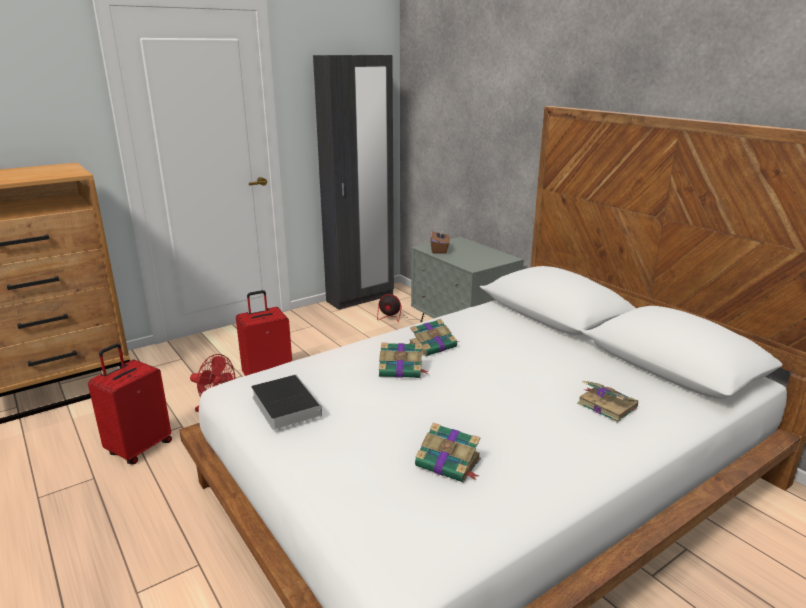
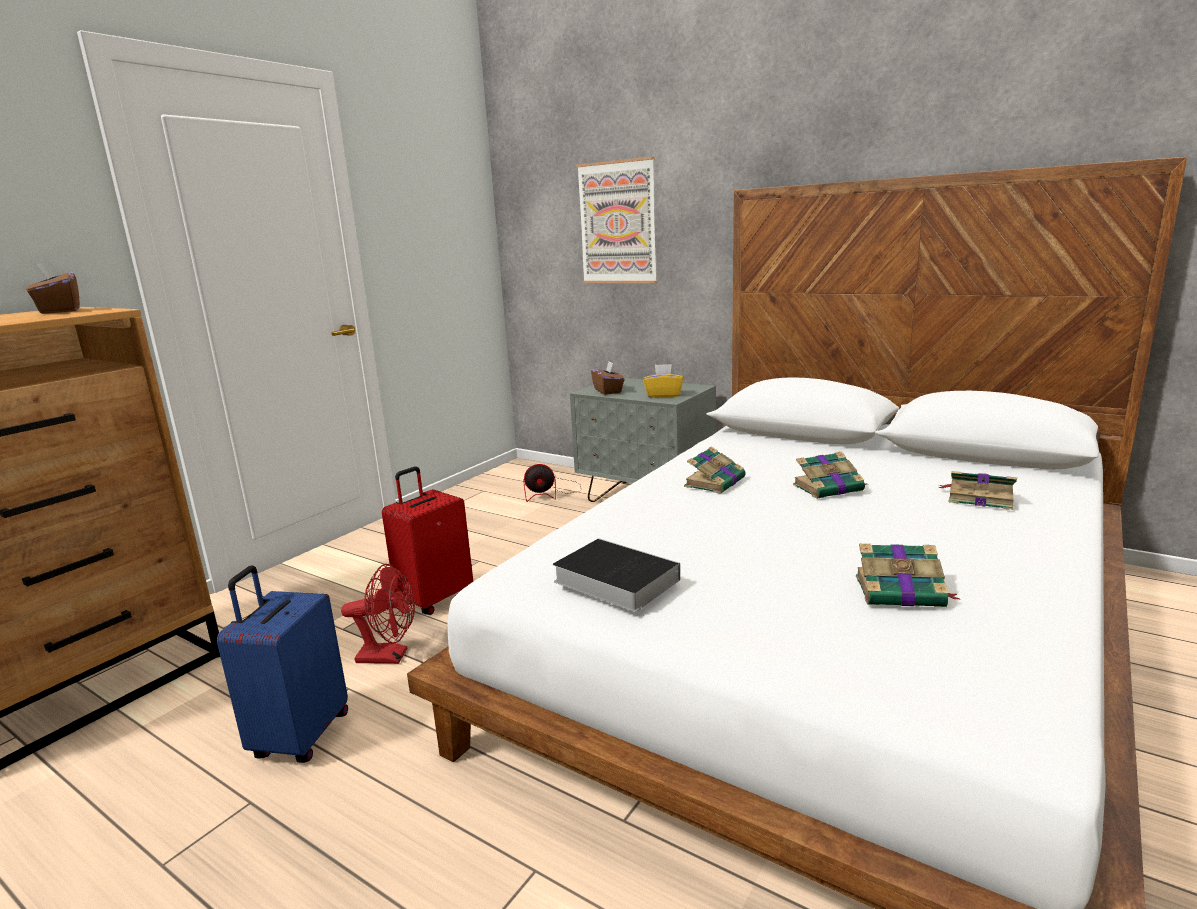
camera: 20 degrees left, 5 degrees down
(58, 169) = (59, 311): none -> brown tissue box
(139, 448) = (299, 736): red suitcase -> blue suitcase
(360, 298) = (482, 483): black wardrobe -> none
(402, 369) = (714, 510): book -> book (829, 488)
(473, 116) = (618, 223): none -> picture
(473, 261) = (663, 395): none -> yellow tissue box

